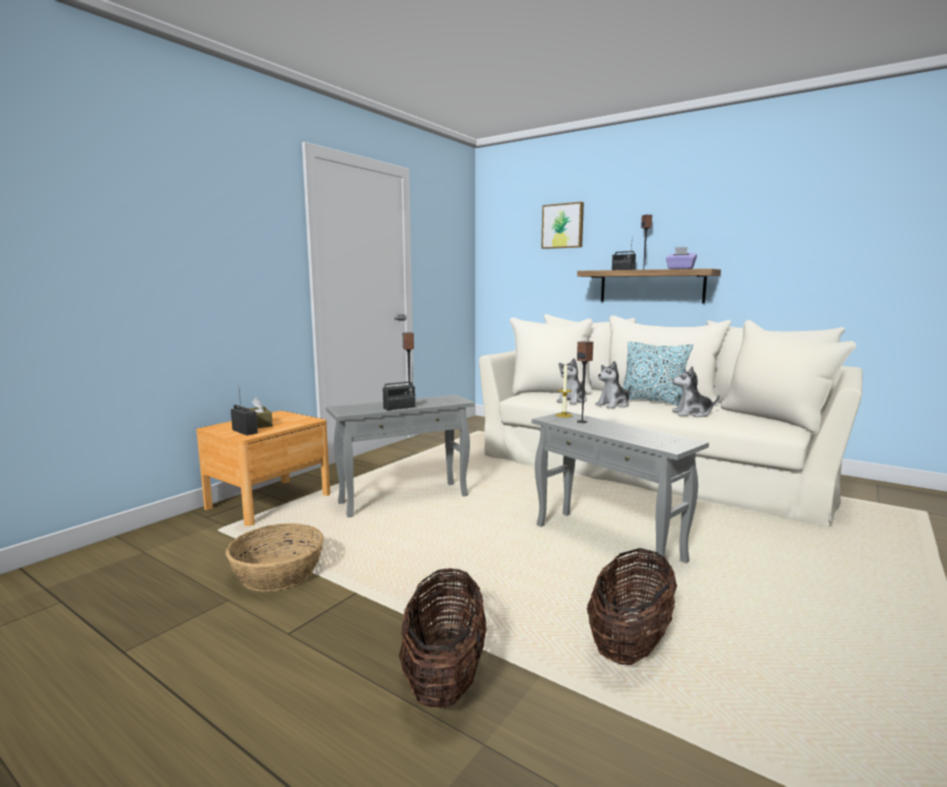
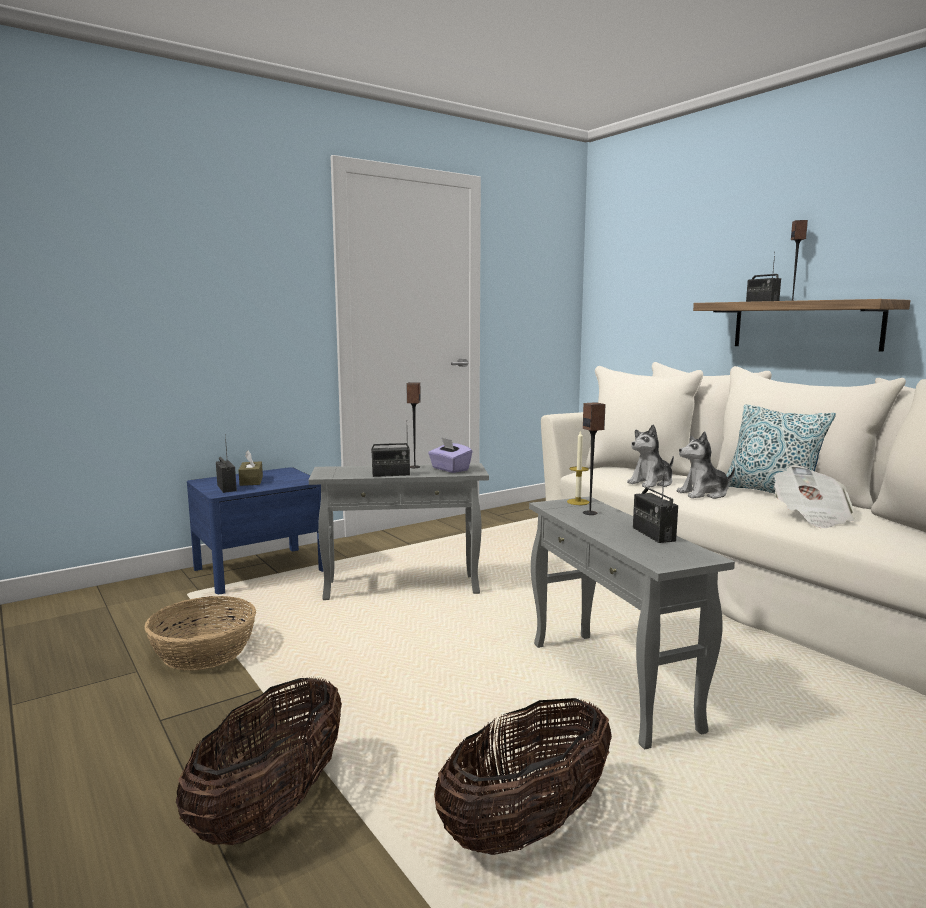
camera: 20 degrees right, 0 degrees up
(269, 501) = (260, 570): brown nightstand -> blue nightstand
(563, 226) = (689, 241): picture -> none
(640, 431) = (653, 534): none -> radio
(680, 269) = (837, 299): purple tissue box -> purple tissue box (449, 469)
(692, 414) = (811, 517): plush toy -> newspaper

